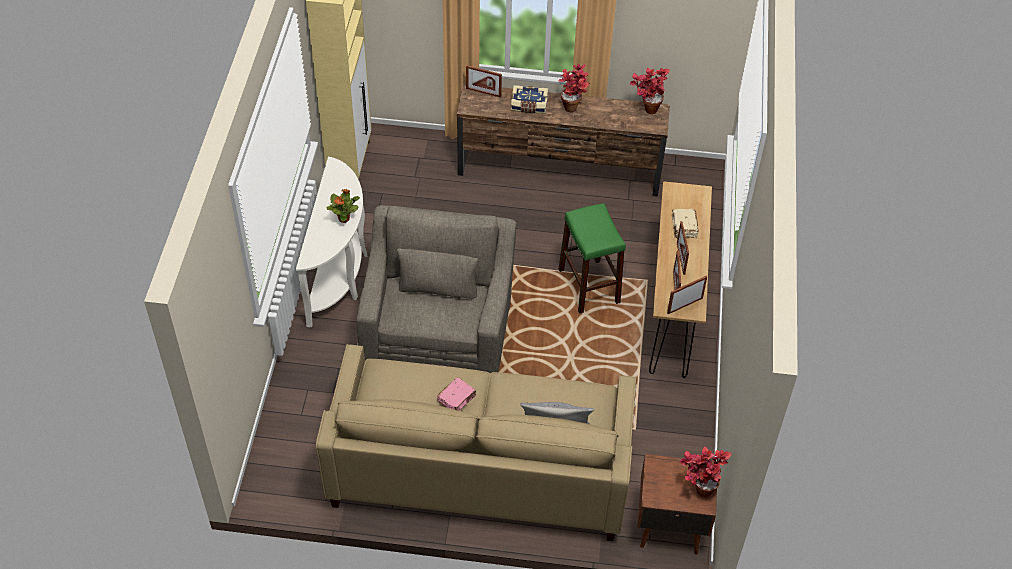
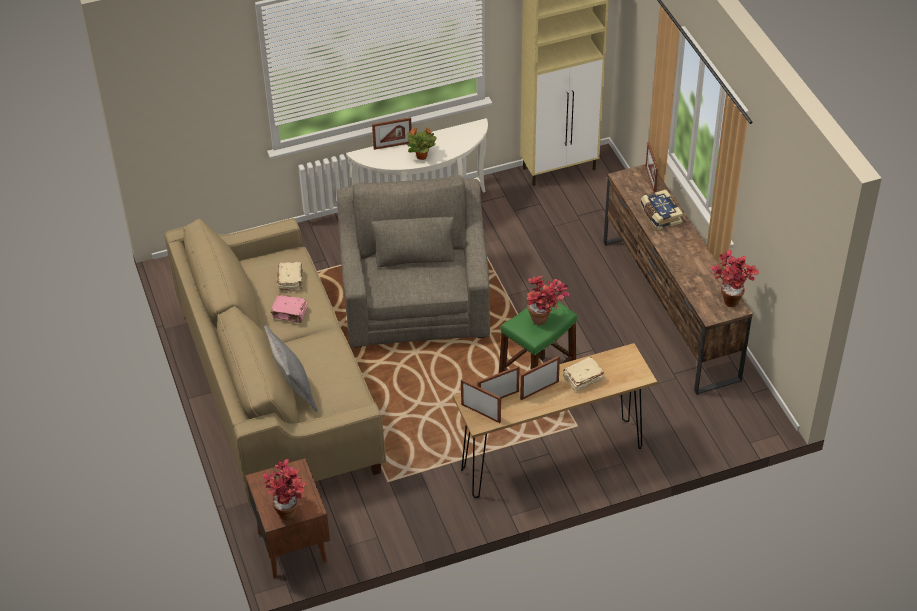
camera: 65 degrees right, 5 degrees down
(313, 232) = (392, 145): none -> picture frame
(414, 382) = (291, 280): none -> beige book
(438, 325) = (415, 301): grey armchair -> grey armchair turned 75 degrees counterclockwise
(573, 105) = (687, 245): potted plant -> potted plant (545, 321)

